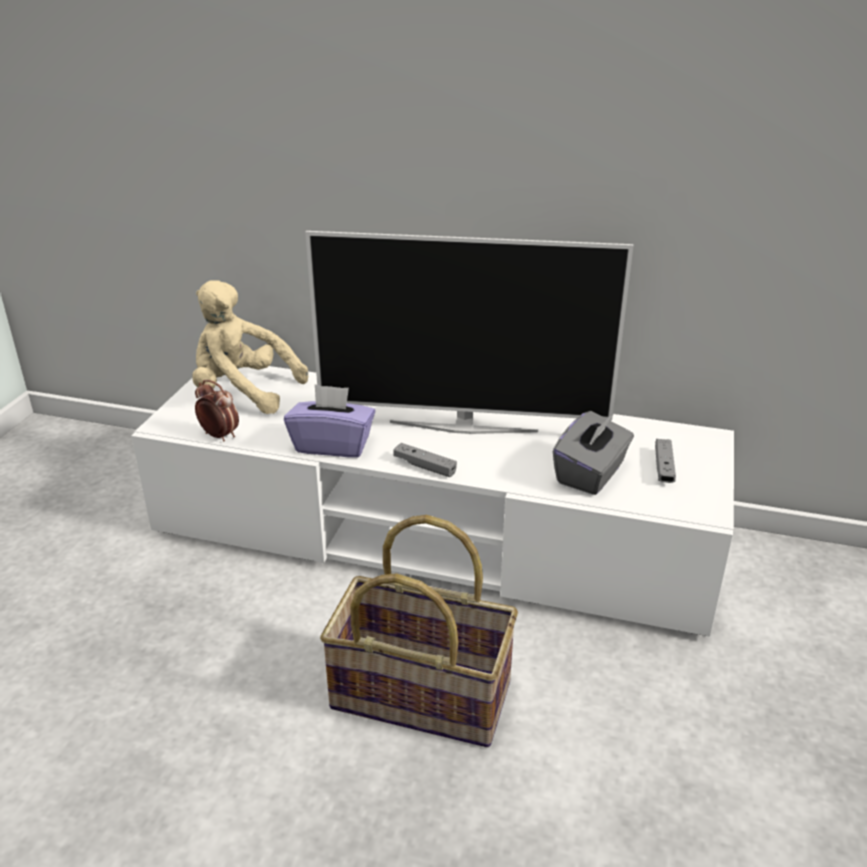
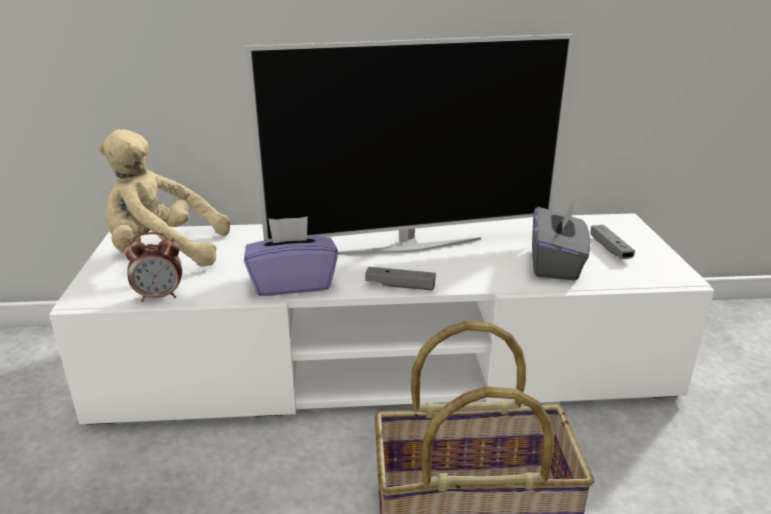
camera: 20 degrees left, 5 degrees down
(219, 435) = (160, 296): alarm clock -> alarm clock turned 150 degrees clockwise

